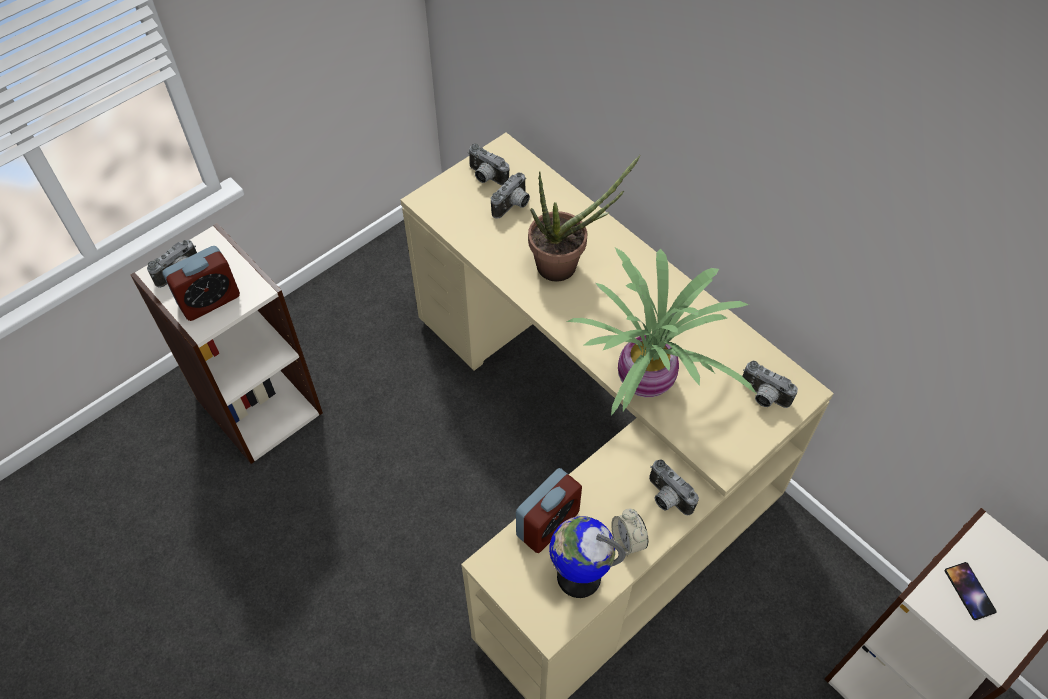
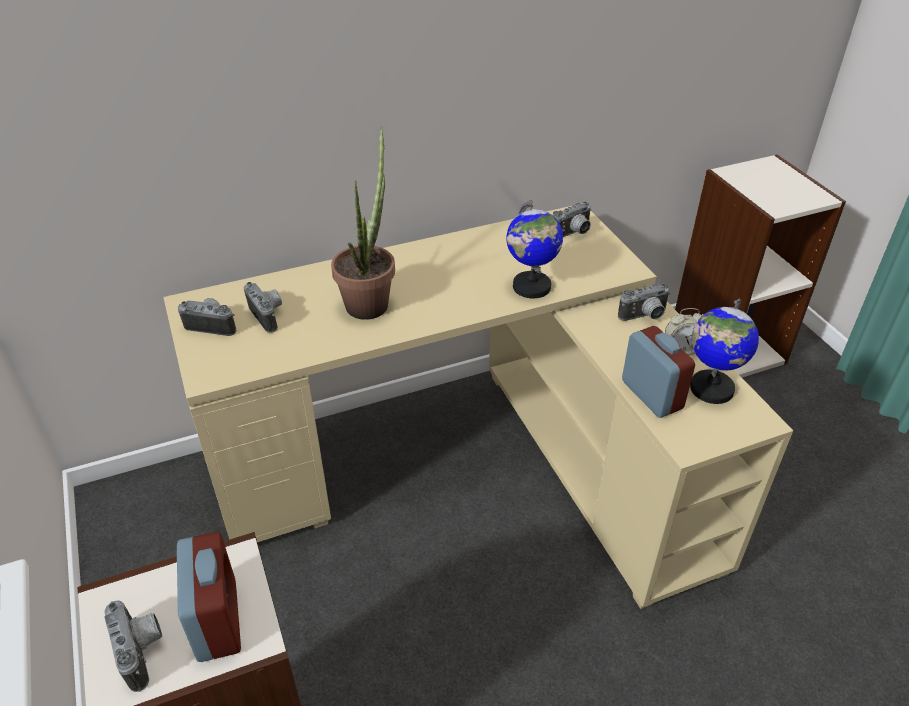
camera: 70 degrees left, 15 degrees down
(485, 177) = (213, 325): camera -> camera turned 135 degrees counterclockwise
(647, 382) = (531, 287): potted plant -> globe
(969, 591) = (771, 192): phone -> none

